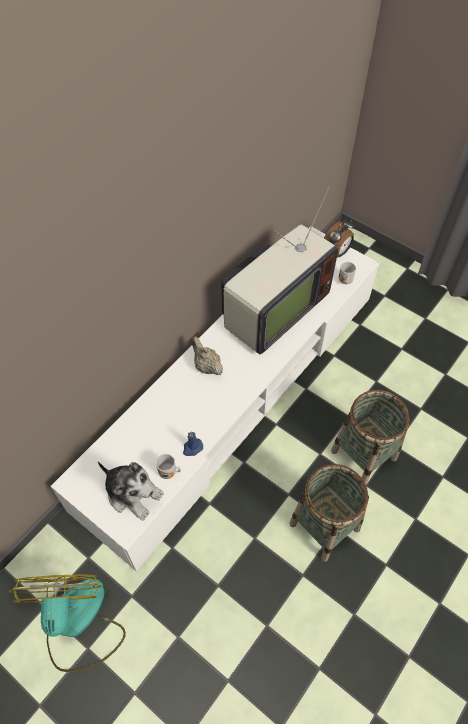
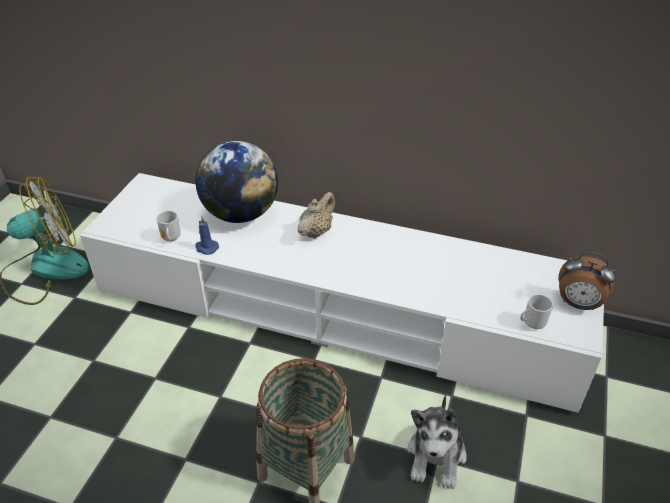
camera: 70 degrees right, 15 degrees down
(133, 493) = (142, 222): plush toy -> plush toy (436, 455)
(159, 413) = (241, 214): none -> globe
(272, 312) = (427, 265): television -> none
(324, 526) = (185, 445): basket -> none

